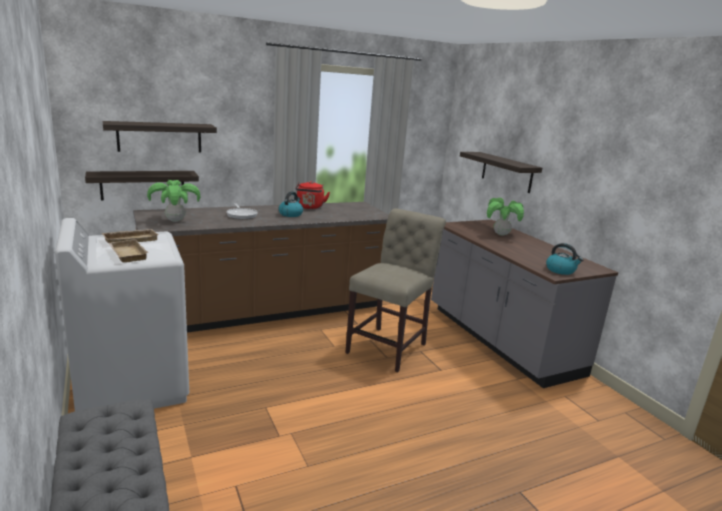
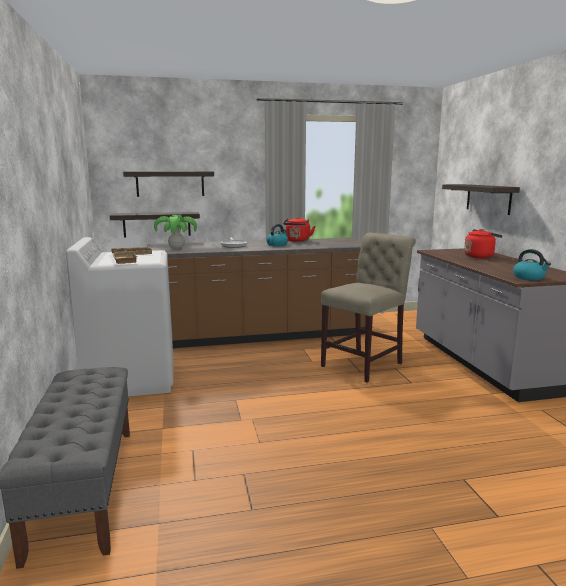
camera: 15 degrees right, 5 degrees down
(501, 234) = (480, 256): potted plant -> red kettle

